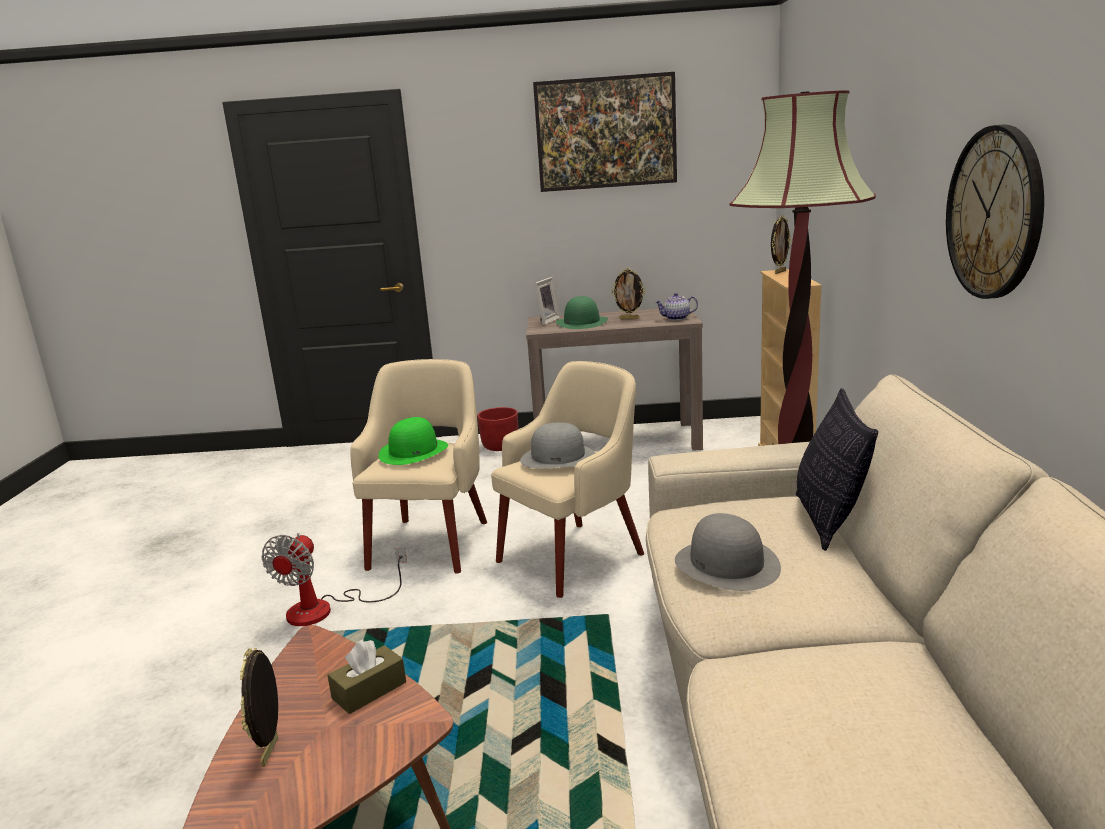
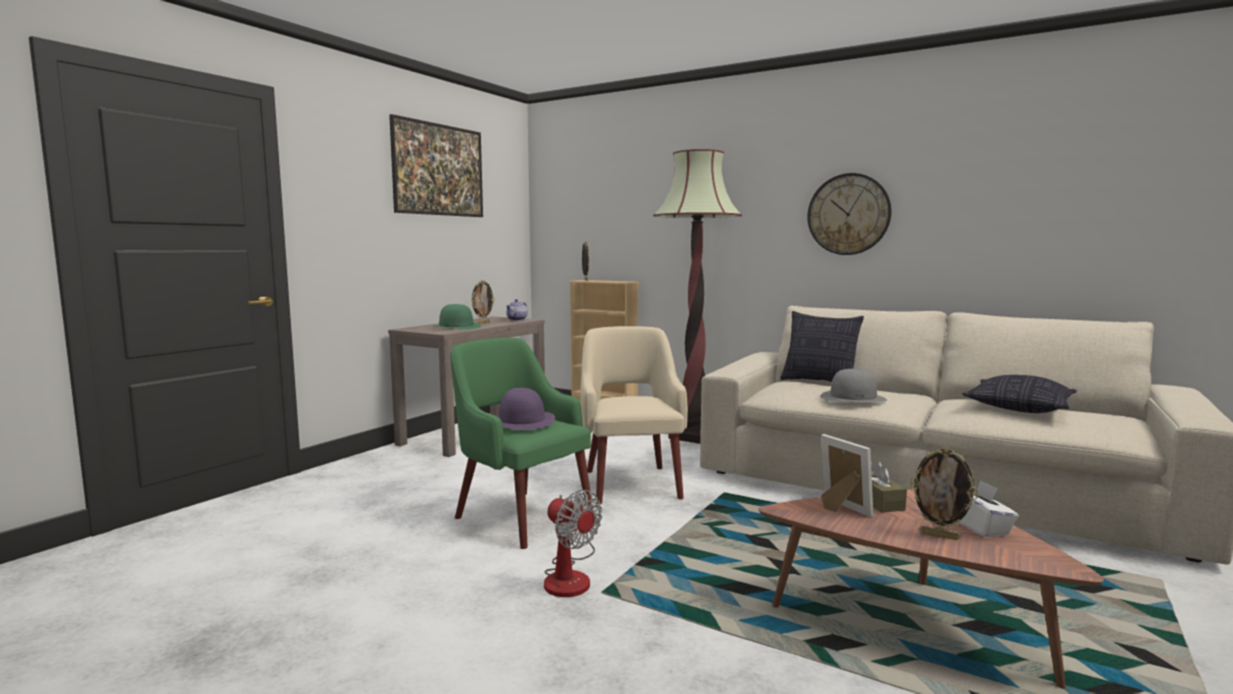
camera: 60 degrees left, 10 degrees down
(314, 780) = (980, 527): none -> white tissue box
(413, 451) = (522, 421): green hat -> purple hat
(430, 543) = (522, 517): beige armchair -> green armchair
(500, 446) = (388, 460): red planter -> none
(546, 321) = (419, 329): picture frame -> picture frame (840, 509)
(558, 457) = (629, 398): grey hat -> none
(874, 725) = (1019, 409): none -> pillow

